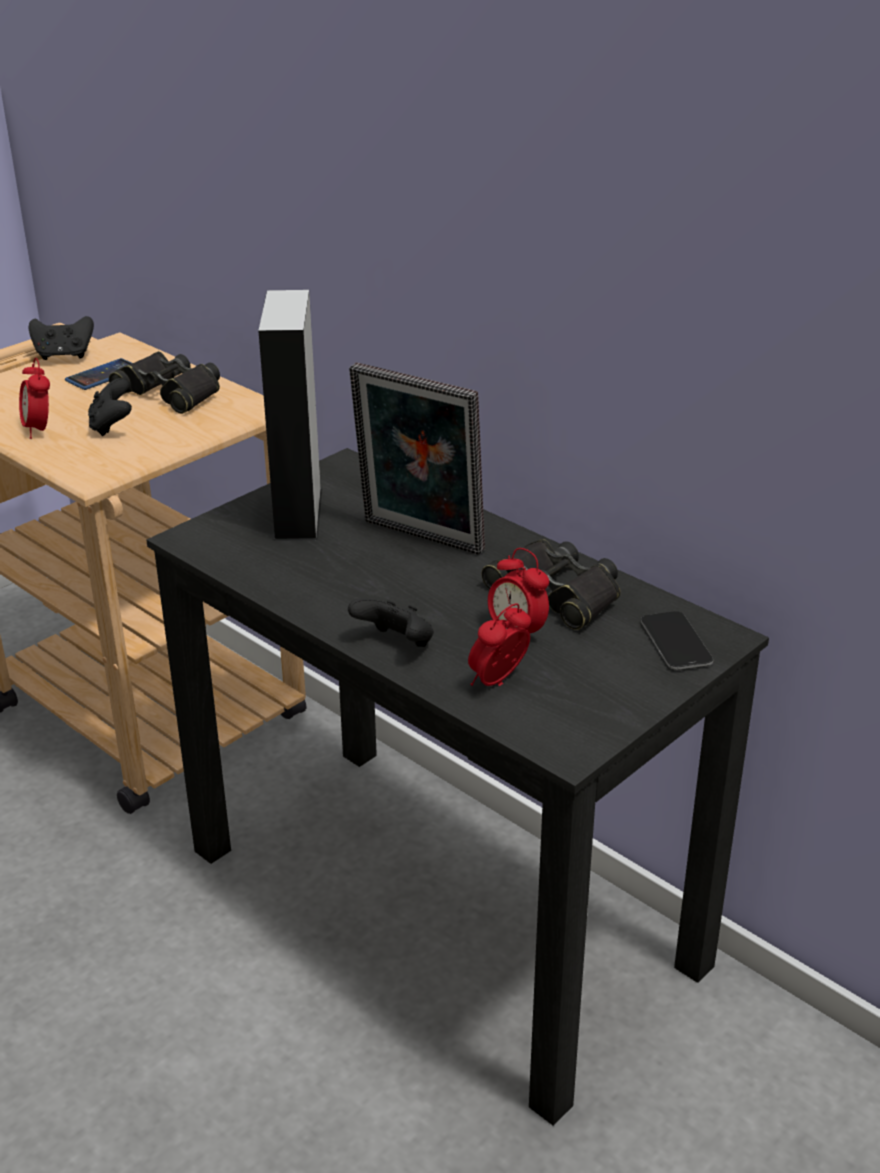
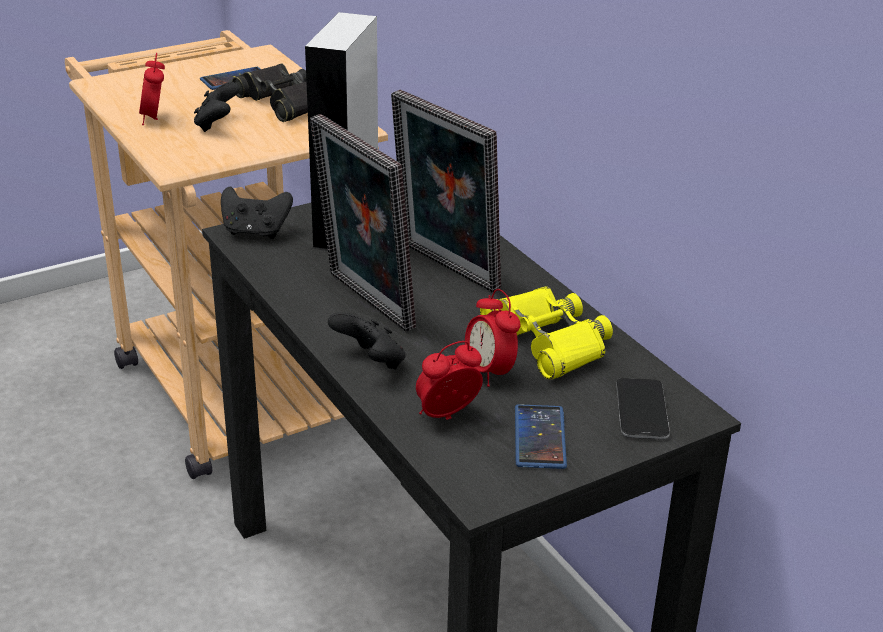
camera: 15 degrees right, 0 degrees up
(64, 355) = (210, 58): black game controller -> black game controller (255, 232)
(357, 586) = (364, 303): none -> picture frame
(556, 593) = (547, 341): black binoculars -> yellow binoculars
(596, 686) = (540, 437): none -> phone

